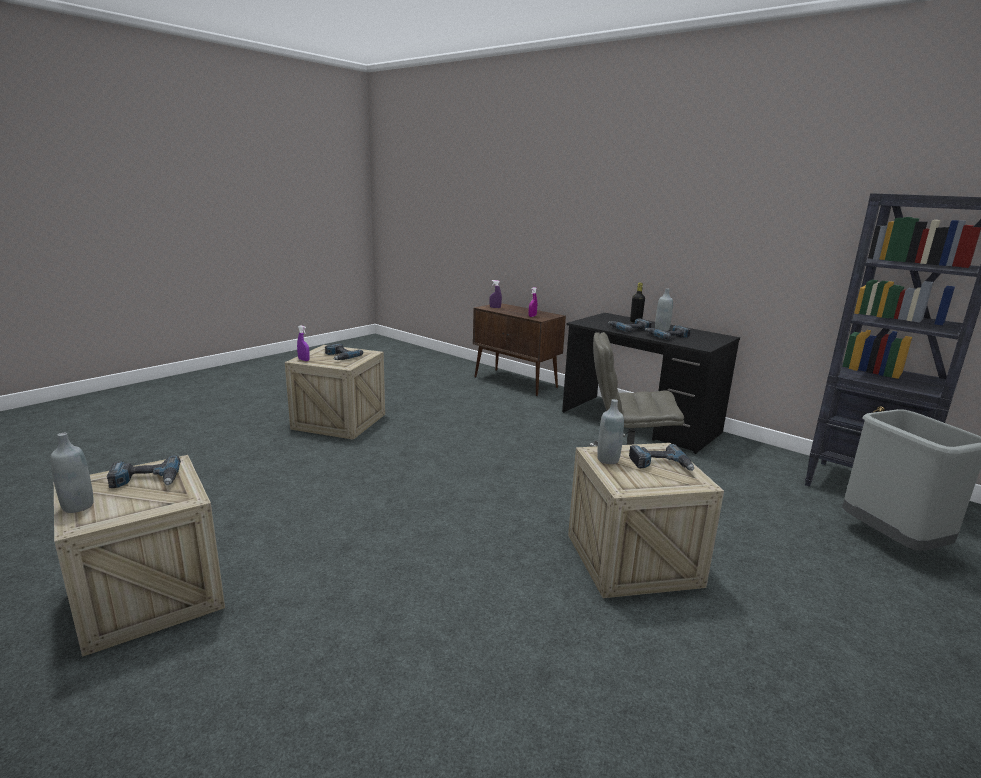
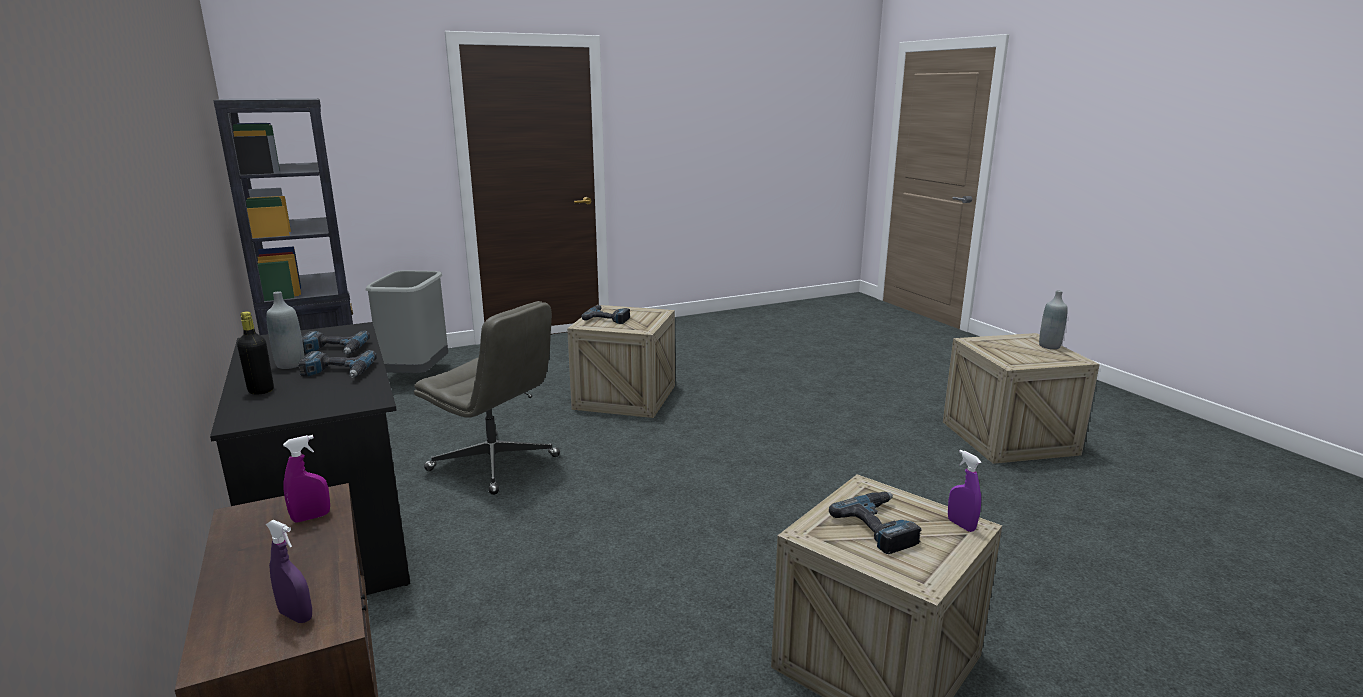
camera: 155 degrees left, 0 degrees up
(146, 480) = (1020, 355): power drill -> none
(608, 460) = (642, 324): grey bottle -> none

